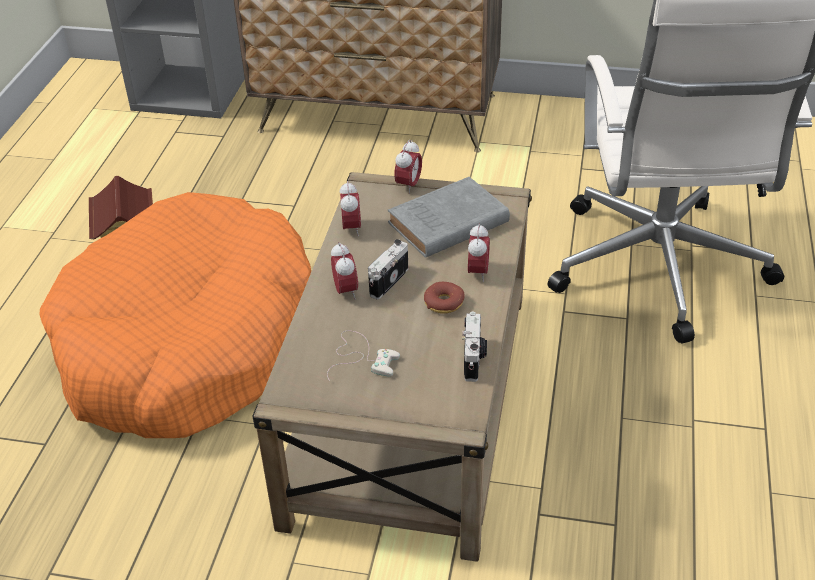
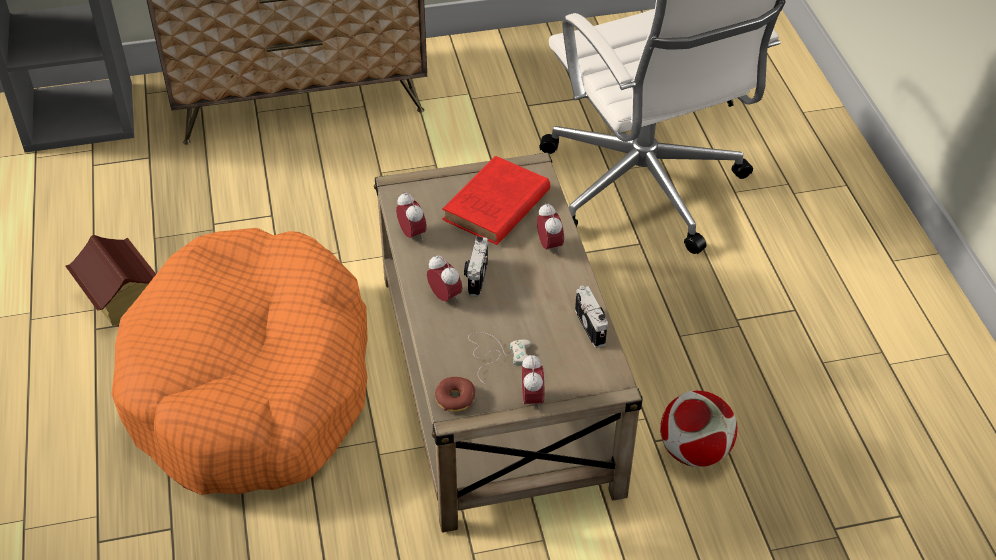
camera: 25 degrees left, 5 degrees up
(408, 185) = (438, 177): alarm clock -> alarm clock (532, 399)
(443, 303) = (537, 283): donut -> donut (455, 399)
(445, 224) = (495, 207): grey book -> red book
(576, 538) = (694, 451): none -> football

